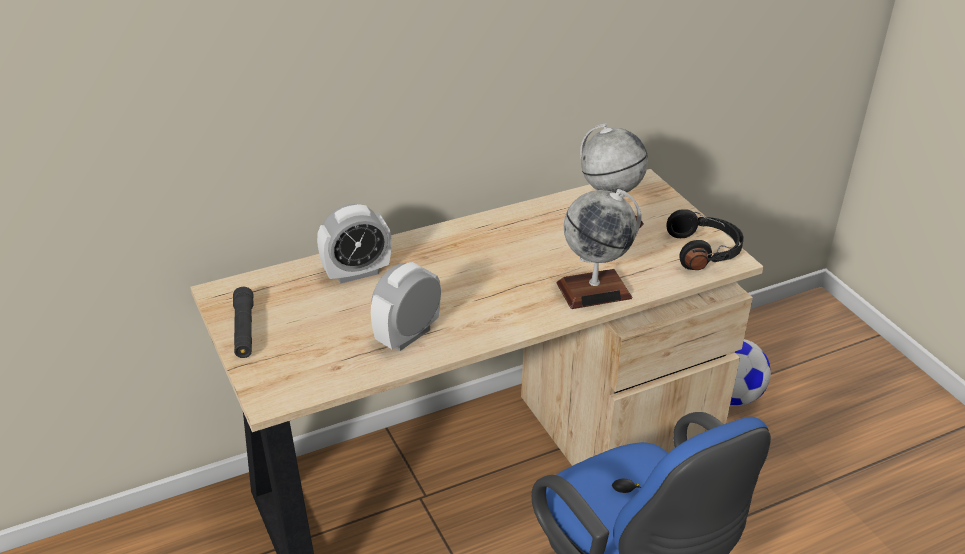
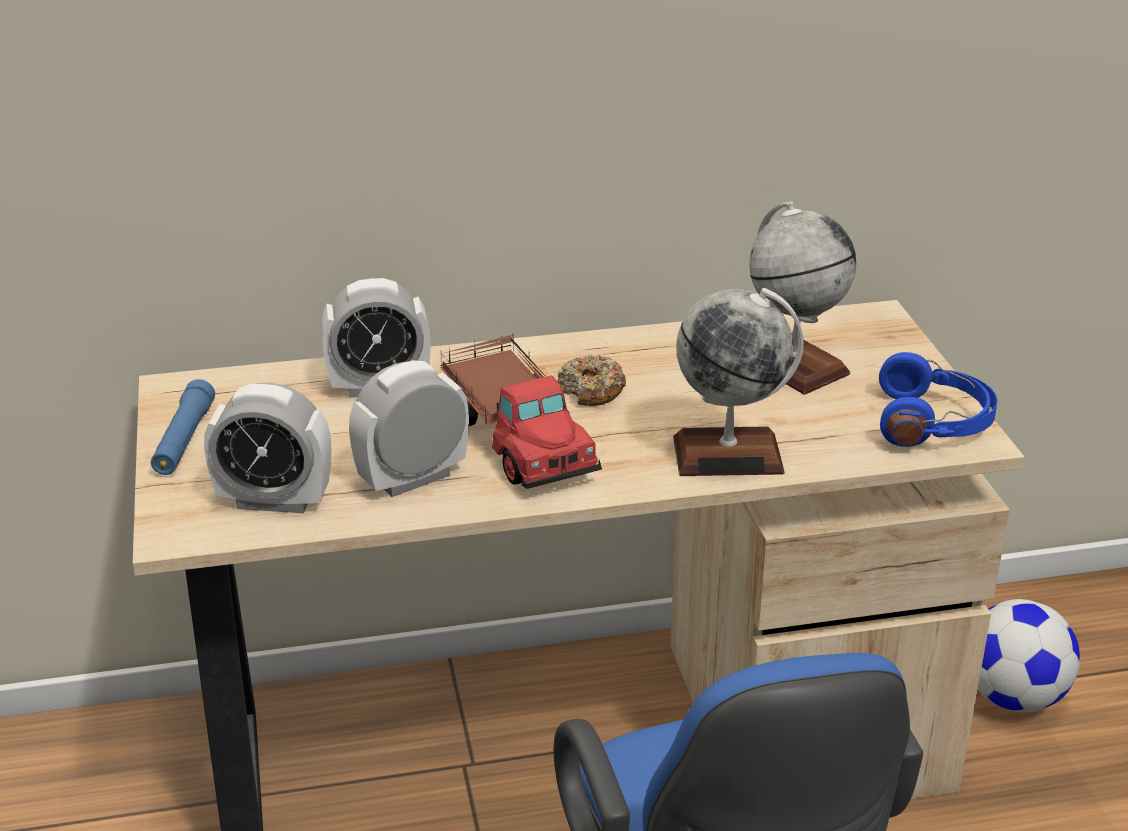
camera: 15 degrees right, 5 degrees down
(244, 330) = (184, 440): black flashlight -> blue flashlight
(325, 365) = (274, 501): none -> alarm clock
(461, 297) = (518, 437): none -> toy truck
(493, 257) = (591, 391): none -> donut
(704, 251) = (933, 423): black headphones -> blue headphones

